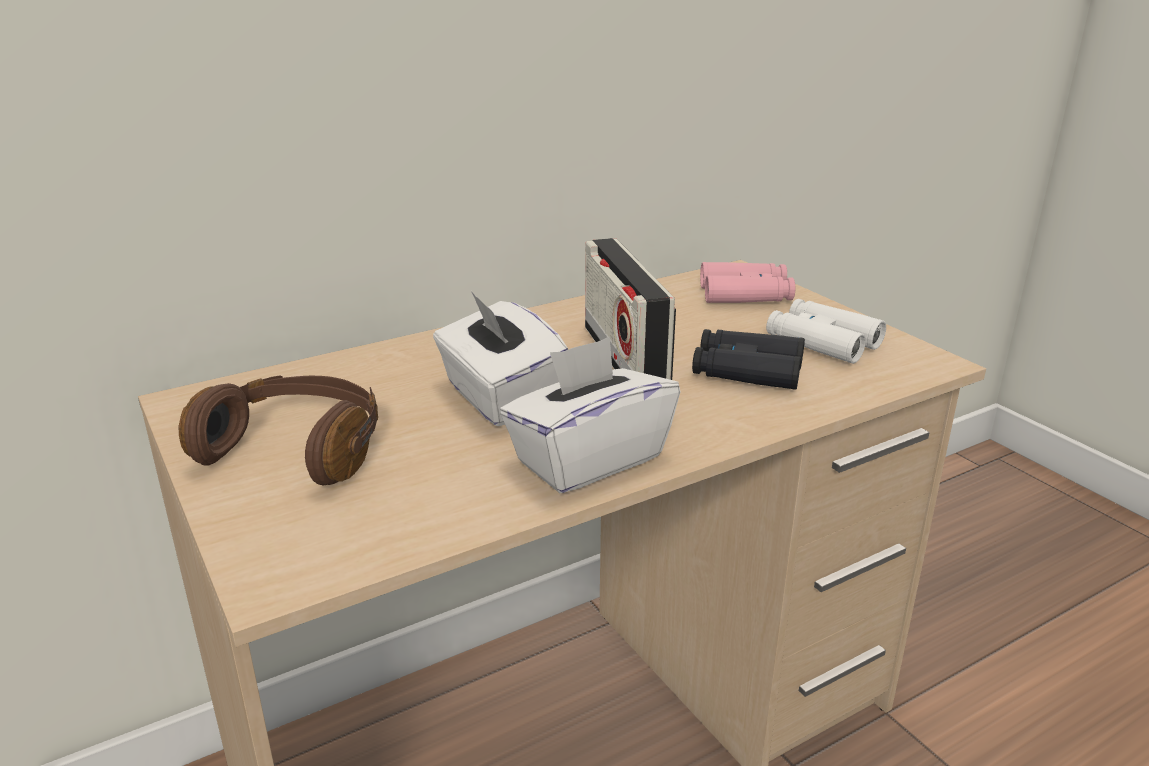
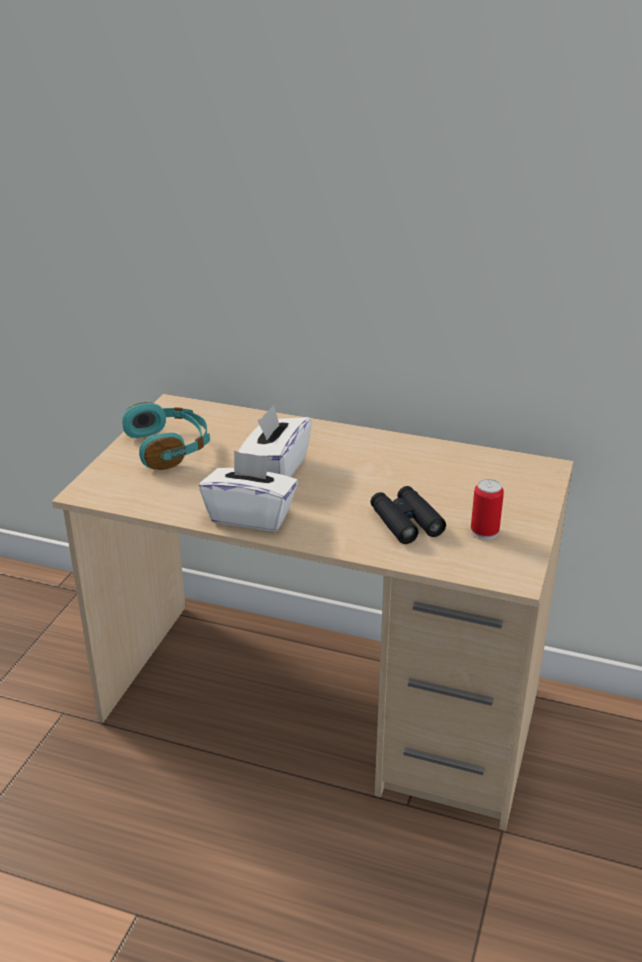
camera: 50 degrees right, 5 degrees up
(297, 449) = (169, 448): brown headphones -> turquoise headphones
(624, 360) = (364, 482): radio -> none
(745, 294) = (514, 483): pink binoculars -> none
(822, 342) = (484, 532): white binoculars -> can

